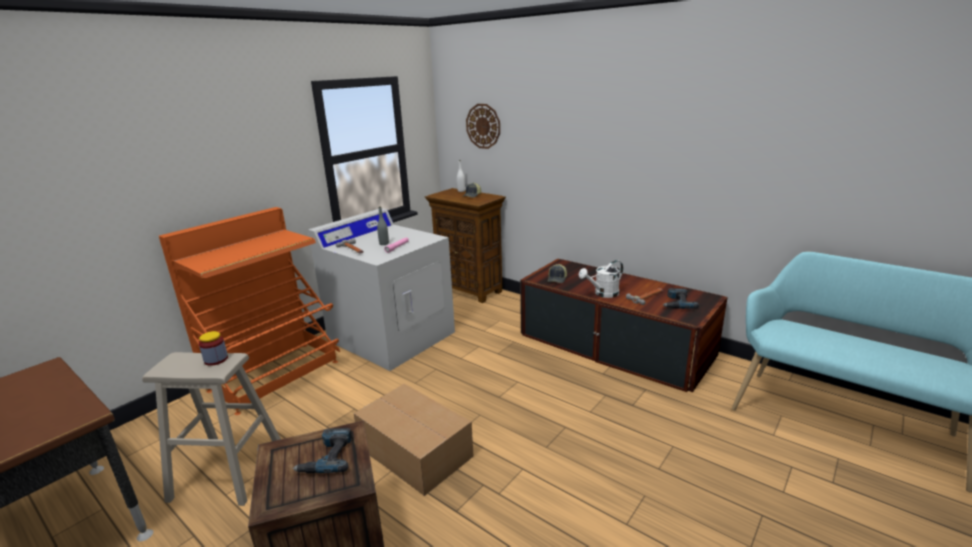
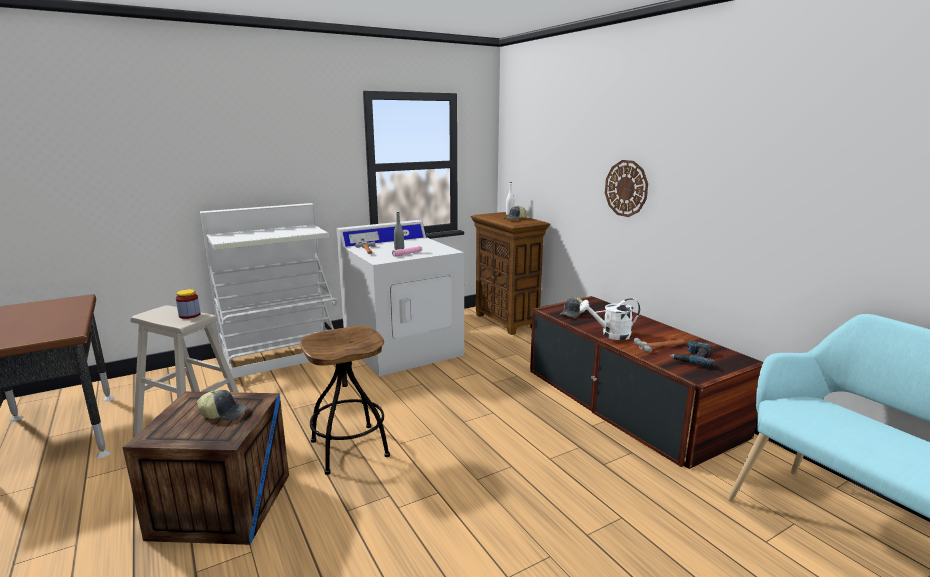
camera: 20 degrees right, 5 degrees down
(277, 377) = (282, 361): orange shoe rack -> white shoe rack
(327, 457) = (224, 413): power drill -> cap
(414, 450) = (350, 448): cardboard box -> brown stool
(483, 126) = (536, 147): wall clock -> wall clock (626, 188)

